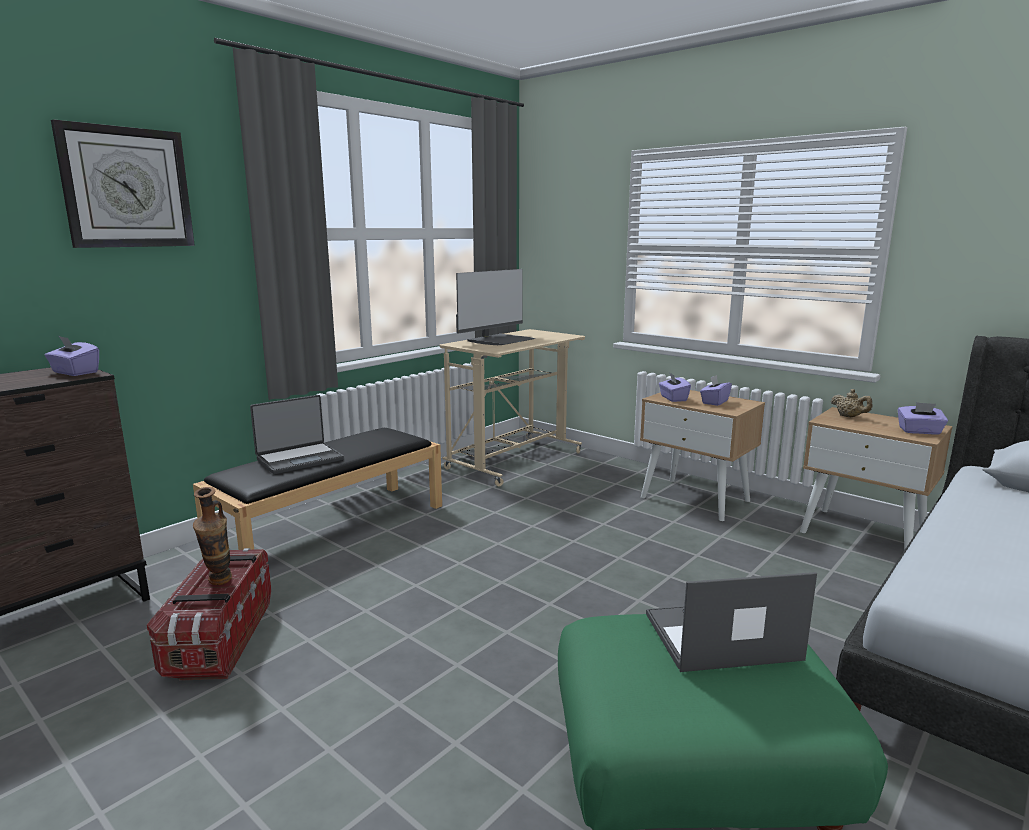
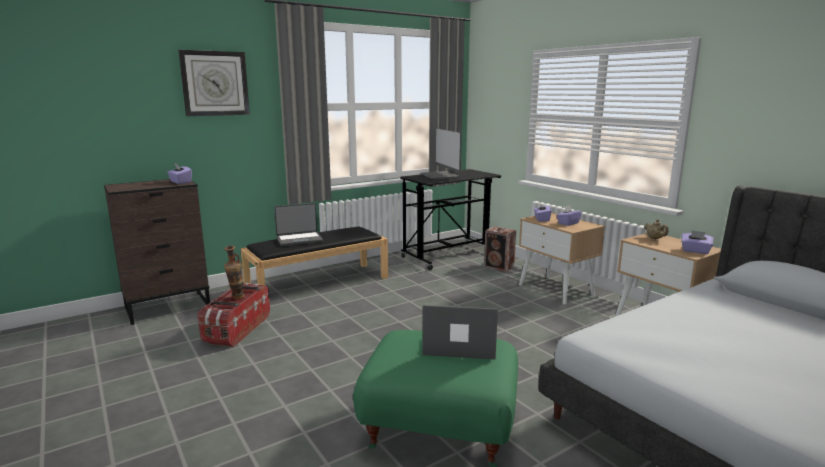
camera: 15 degrees right, 0 degrees up
(499, 341) = (440, 176): monitor -> monitor turned 105 degrees clockwise
(514, 460) = (449, 255): beige desk -> black desk
(596, 471) = (499, 267): none -> speaker

